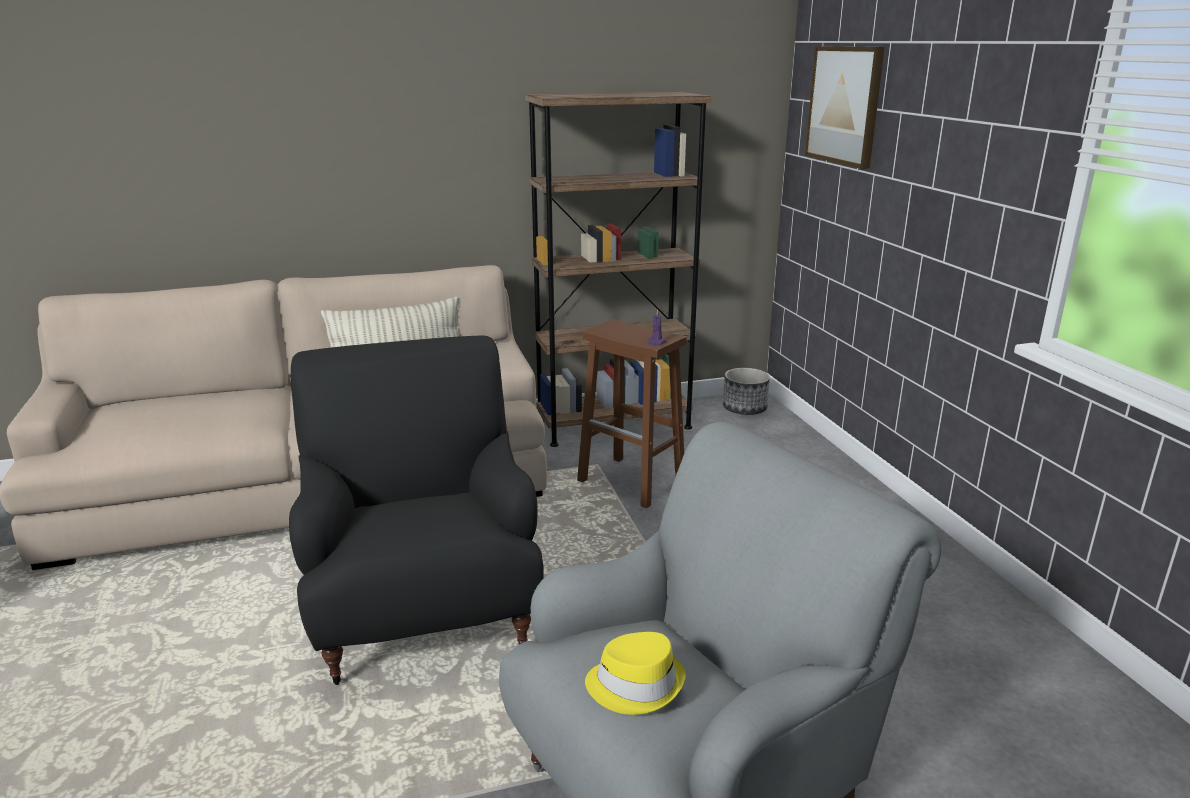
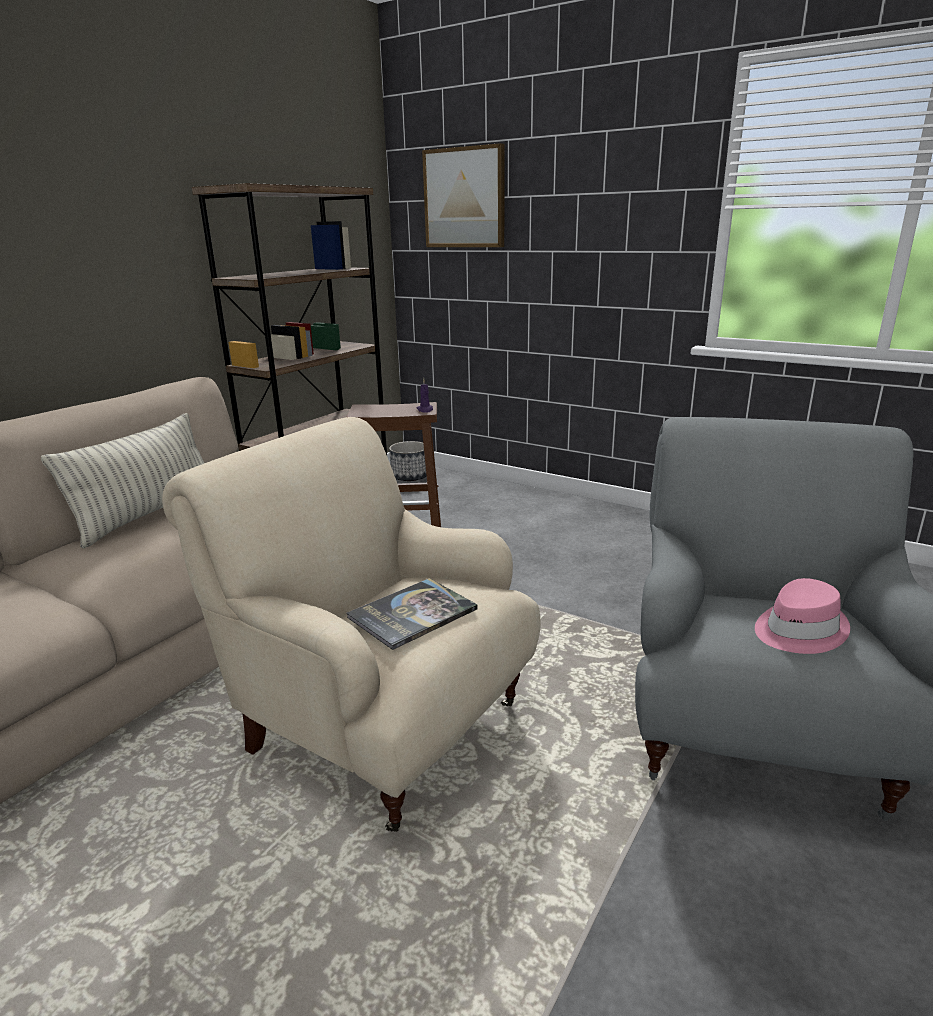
camera: 40 degrees left, 0 degrees up
(404, 519) = (412, 614): none -> book
(424, 612) = (381, 725): black armchair -> beige armchair
(636, 685) = (798, 630): yellow hat -> pink hat

